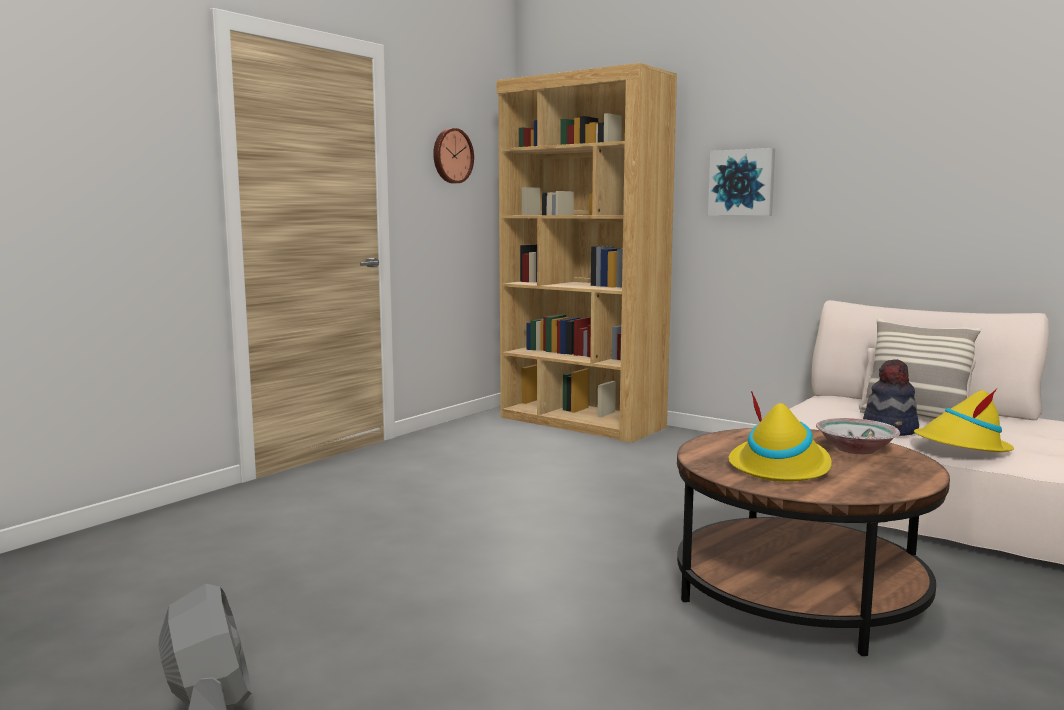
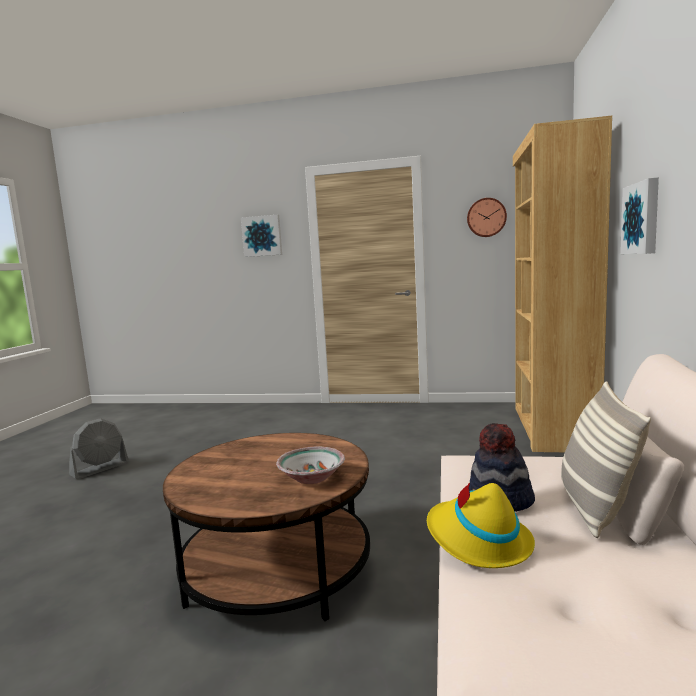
camera: 65 degrees right, 0 degrees up
(120, 133) = (262, 236): none -> picture
(779, 467) = (242, 461): yellow hat -> none

